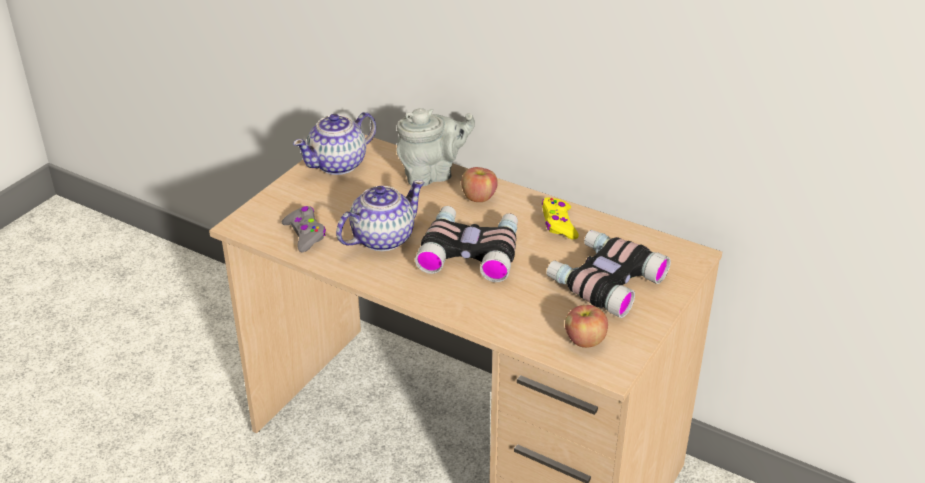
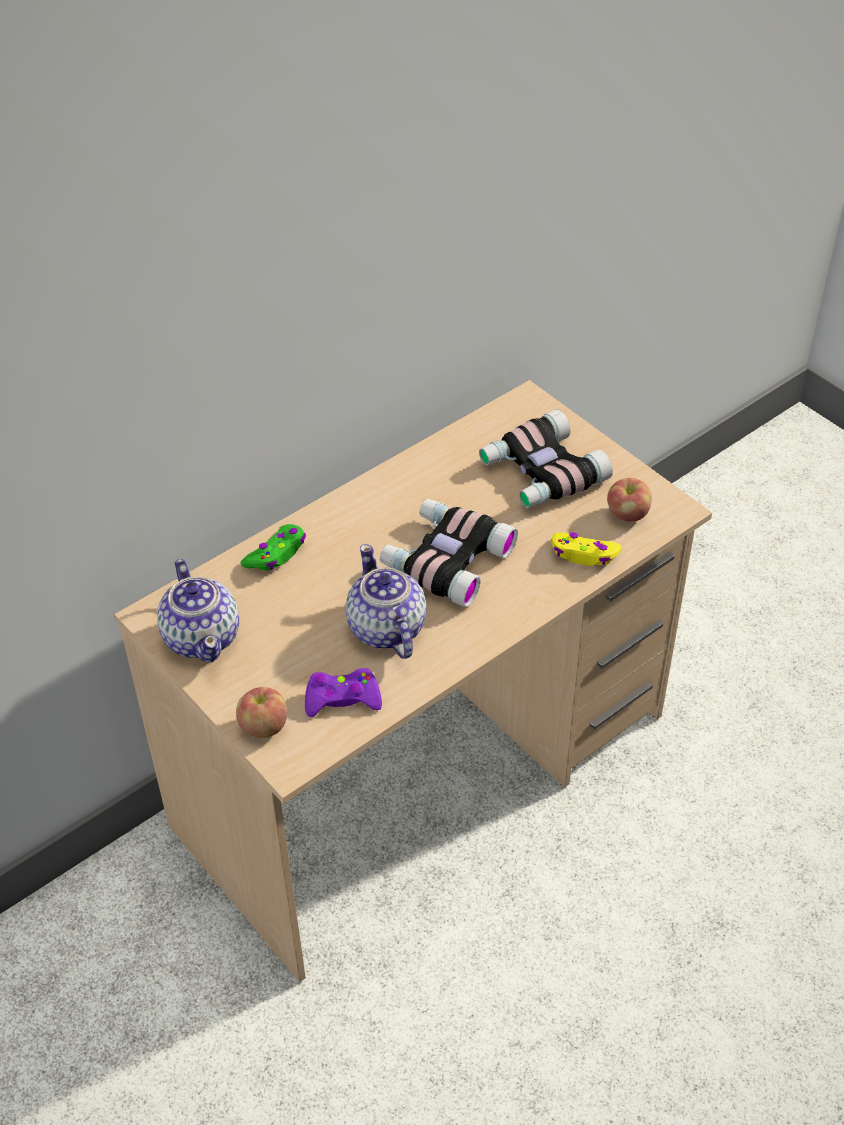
camera: 70 degrees left, 10 degrees up
(305, 234) = (342, 699): grey game controller -> purple game controller
(432, 174) = (276, 554): grey teapot -> green game controller
(478, 198) = (347, 527): apple -> apple (263, 726)
(558, 224) = (430, 477): yellow game controller -> yellow game controller (584, 554)

